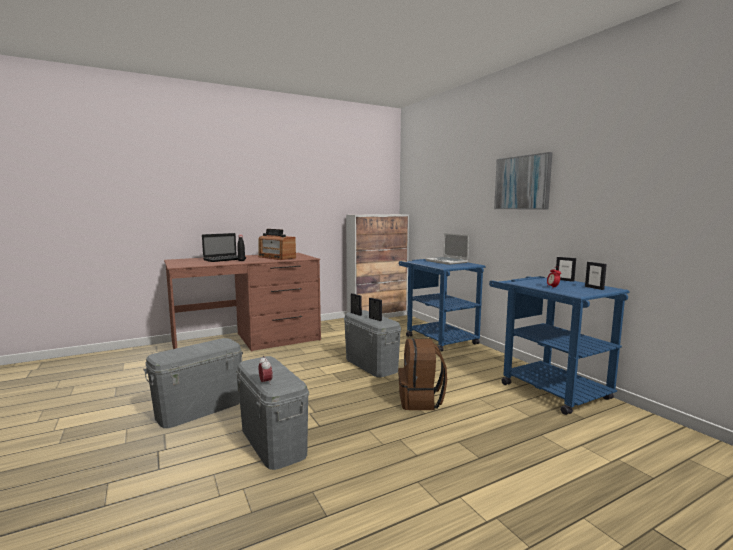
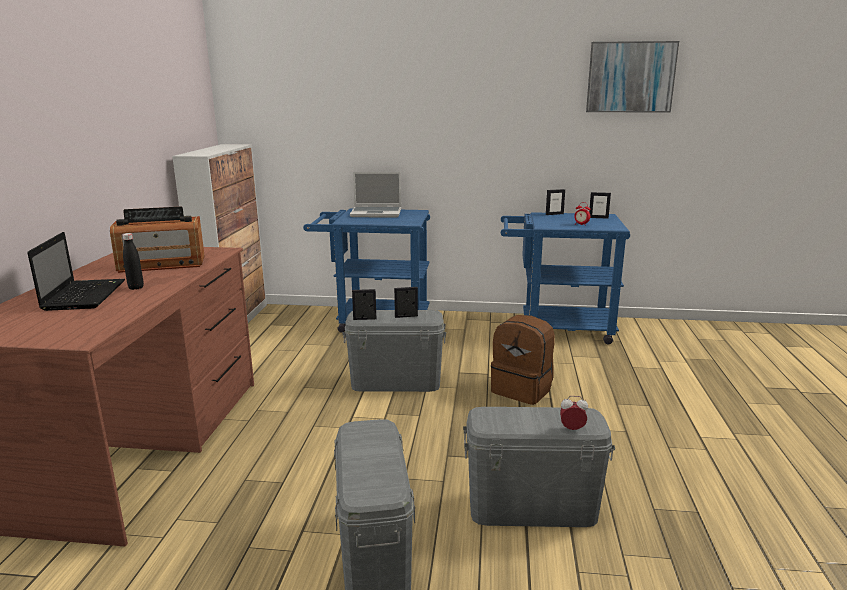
camera: 55 degrees left, 10 degrees up
(522, 183) = (481, 103): picture -> picture (630, 77)

